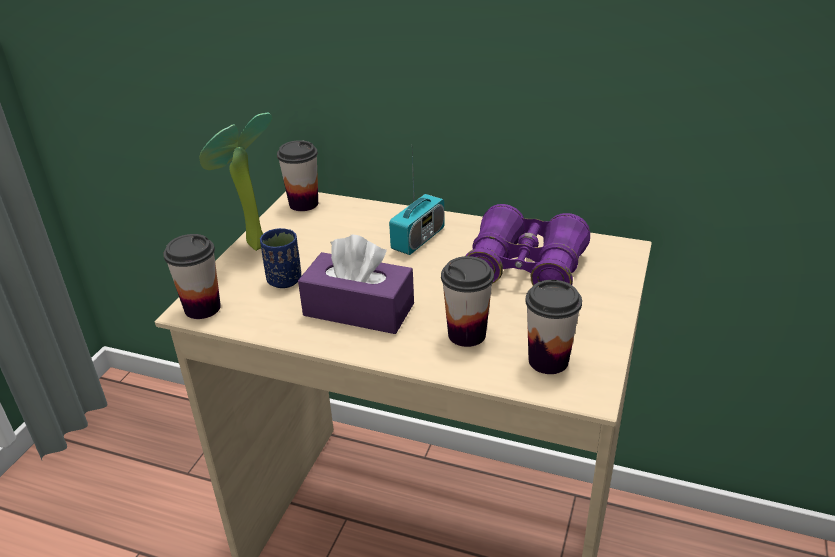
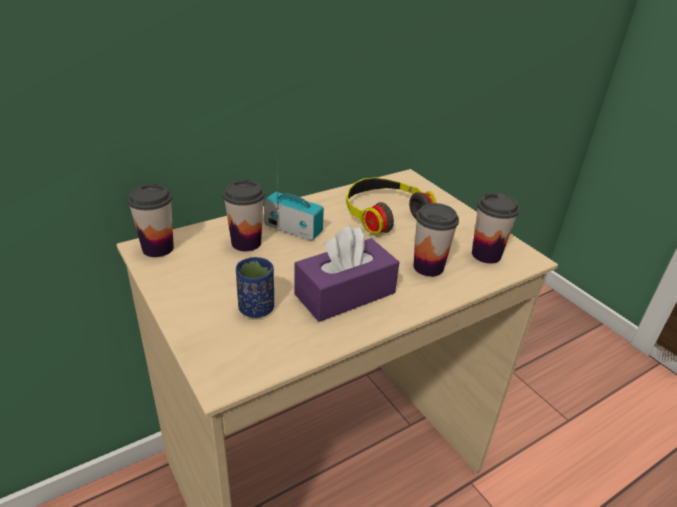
camera: 55 degrees left, 0 degrees up
(202, 308) = (231, 371): cup -> cup (246, 243)
(251, 246) = (175, 301): potted plant -> none
(418, 239) = (293, 229): radio -> radio turned 45 degrees counterclockwise
(525, 268) = (384, 213): purple binoculars -> headphones

